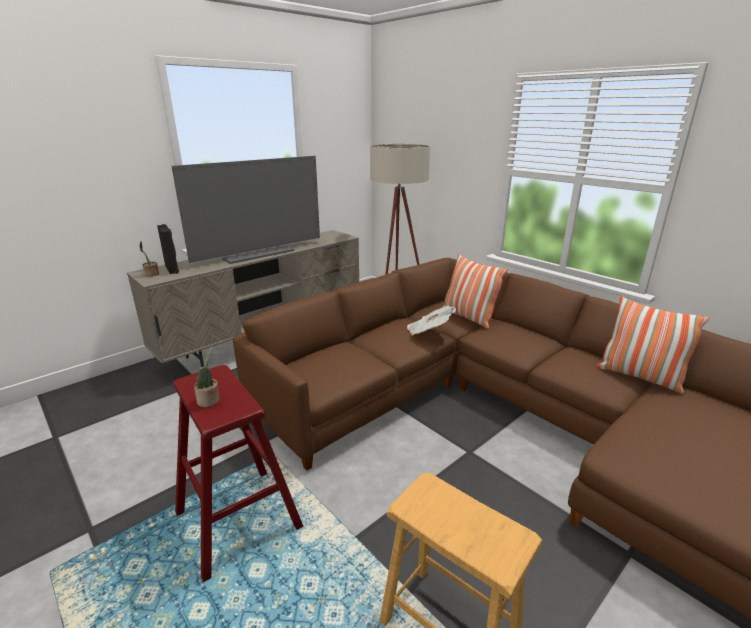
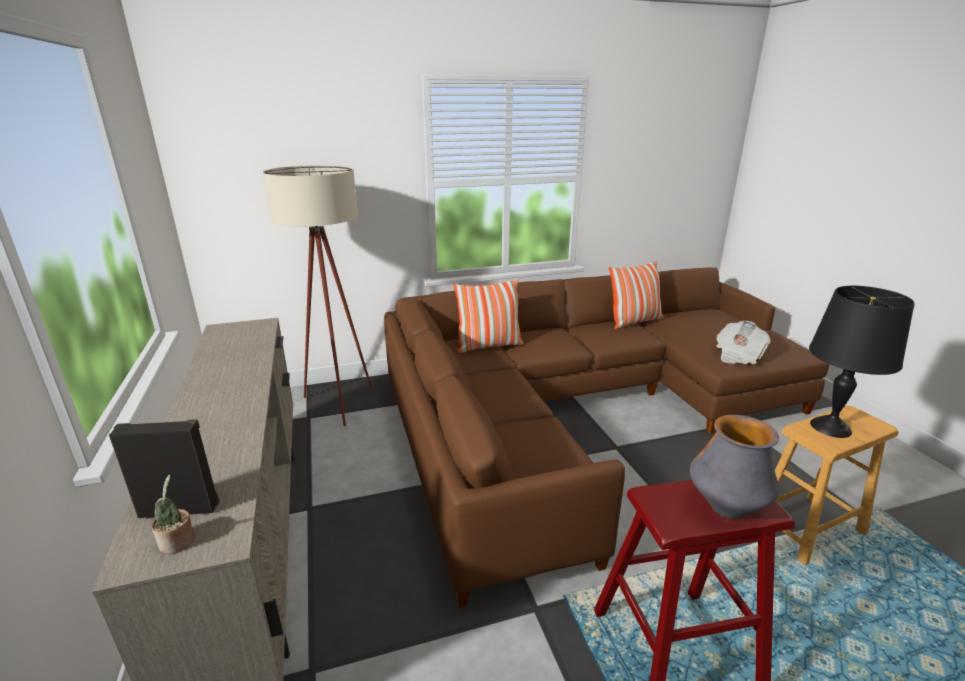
camera: 65 degrees left, 0 degrees up
(209, 401) = (725, 509): potted plant -> vase
(257, 253) = (224, 400): television -> none
(429, 331) = (505, 372): newspaper -> newspaper (738, 355)
(454, 510) = (830, 427): none -> black table lamp

